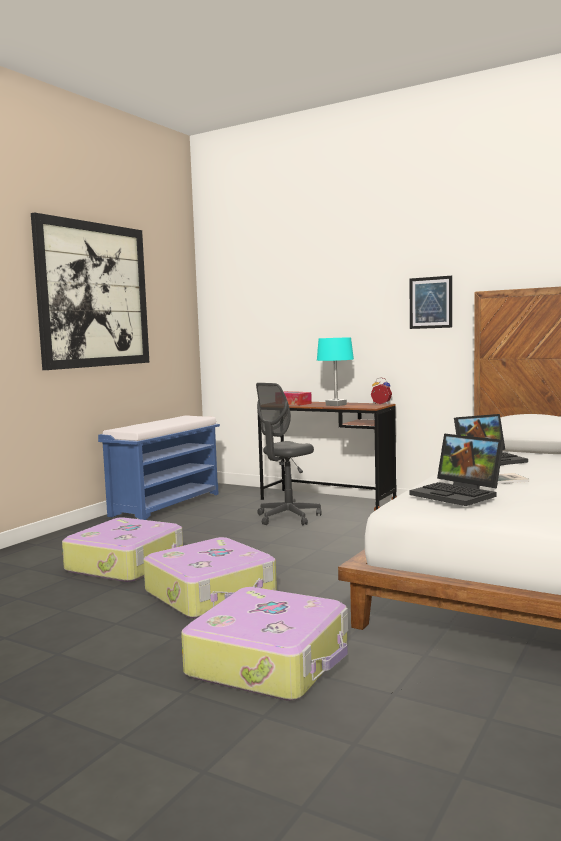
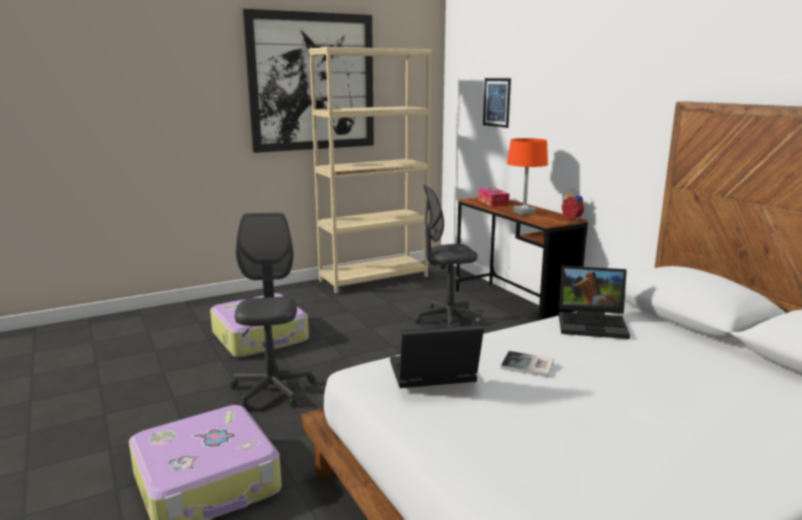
camera: 30 degrees right, 10 degrees up
(166, 504) = (374, 278): blue bench -> beige bookcase
(212, 593) = (272, 390): suitcase -> grey office chair
(336, 405) = (524, 212): turquoise table lamp -> orange table lamp
(430, 302) = (635, 108): picture -> picture (496, 102)
(459, 494) = (431, 375): laptop -> laptop turned 90 degrees clockwise

